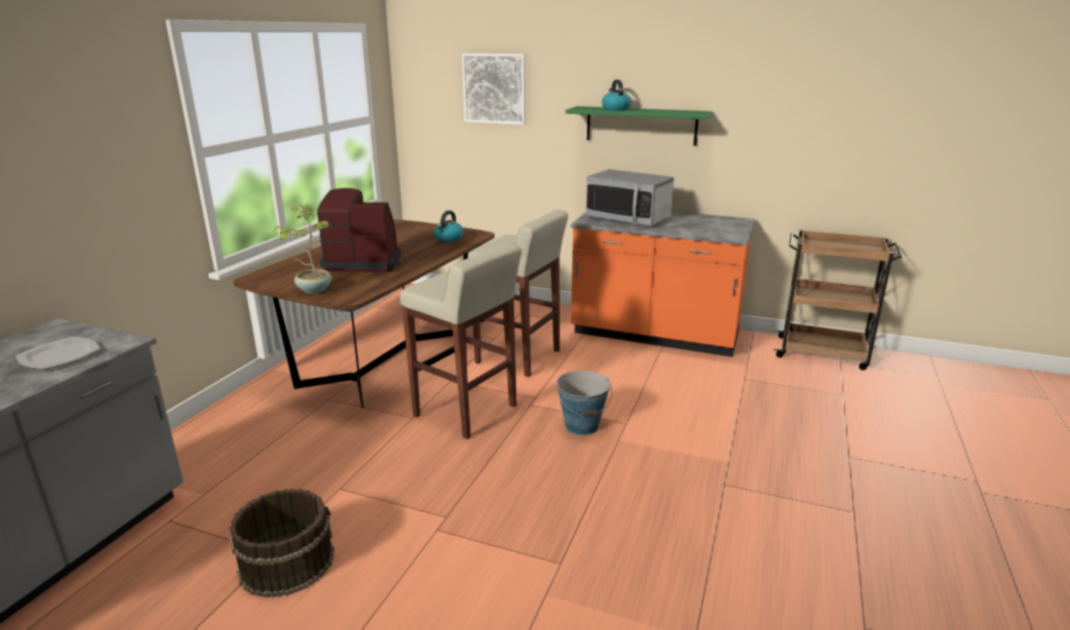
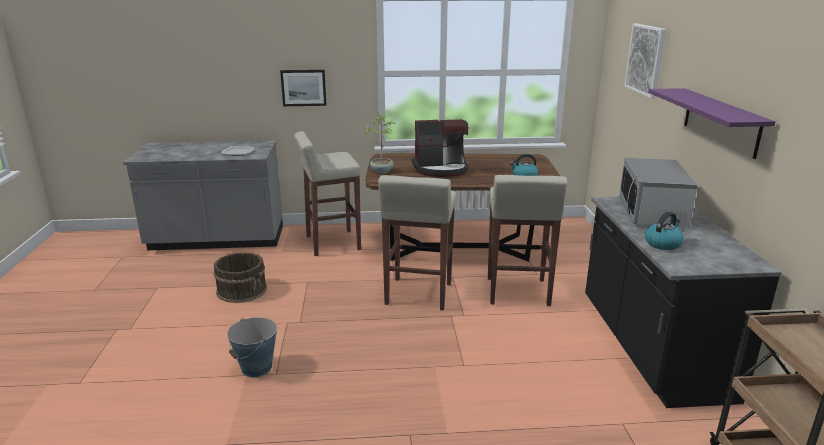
camera: 65 degrees right, 0 degrees up
(85, 202) = (303, 87): none -> picture
(244, 441) = (332, 243): none -> beige stool
(363, 262) = (441, 169): coffee machine -> coffee machine turned 105 degrees clockwise
(582, 426) = (440, 345): bucket -> bucket (256, 368)
(615, 109) = (691, 97): kettle -> kettle (662, 243)
(641, 125) = (720, 121): green shelf -> purple shelf
(655, 335) = (651, 348): orange counter -> black counter

